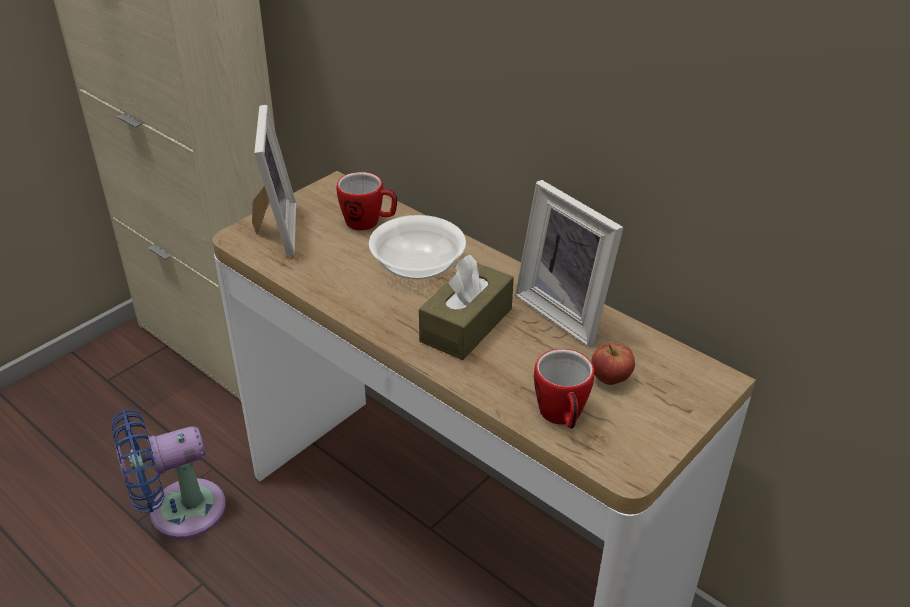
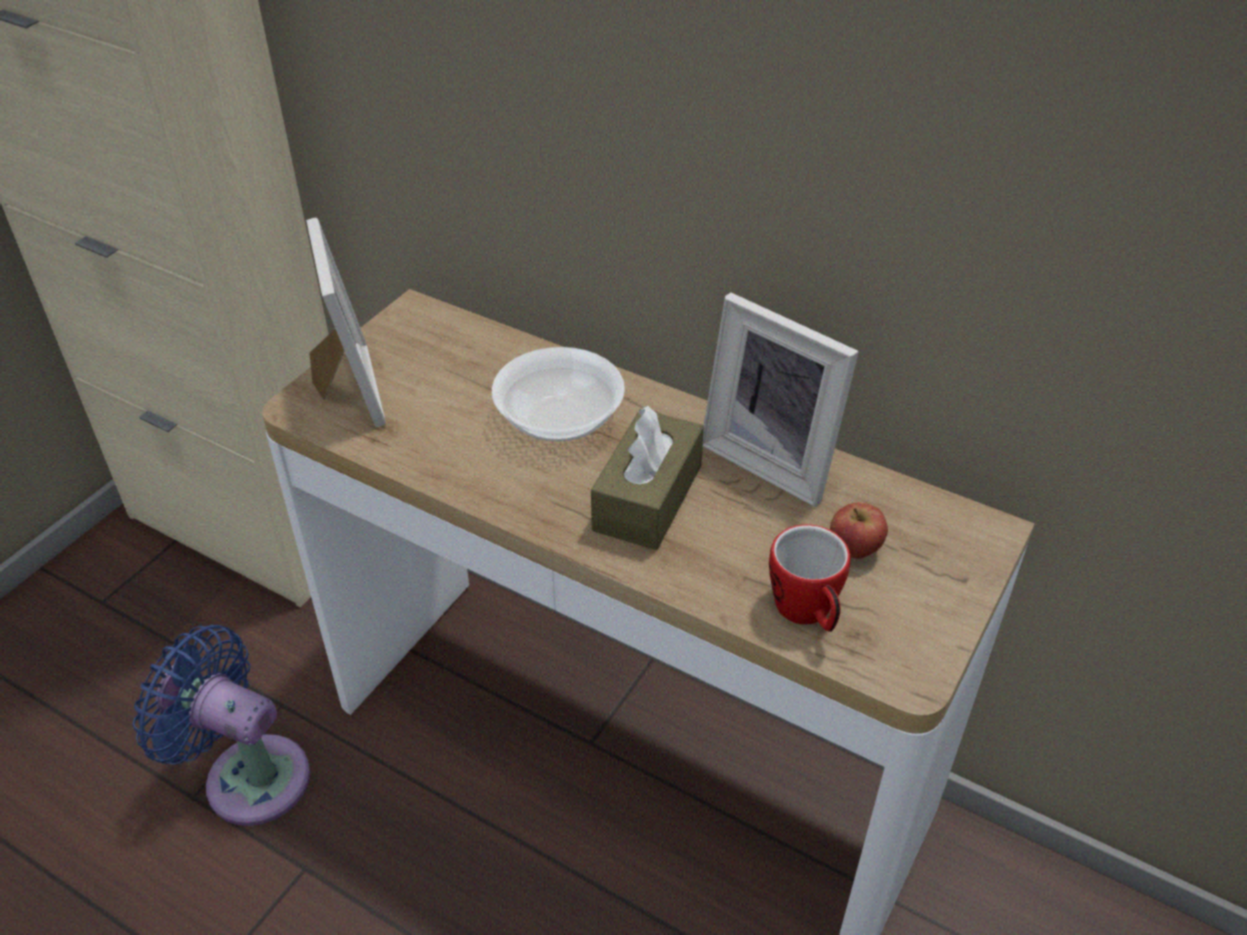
camera: 10 degrees left, 5 degrees up
(179, 512) = (248, 775): blue fan -> blue fan turned 60 degrees clockwise
(369, 223) = (476, 363): mug -> none

